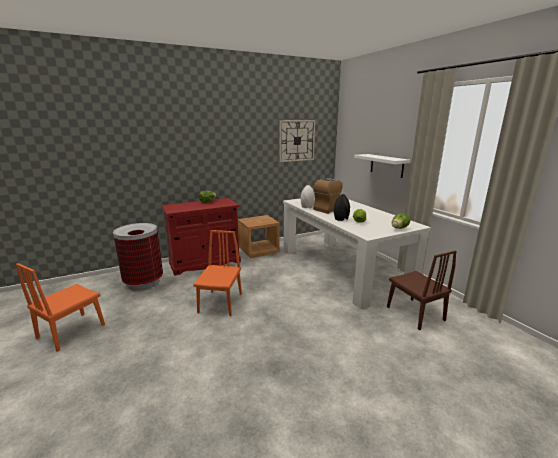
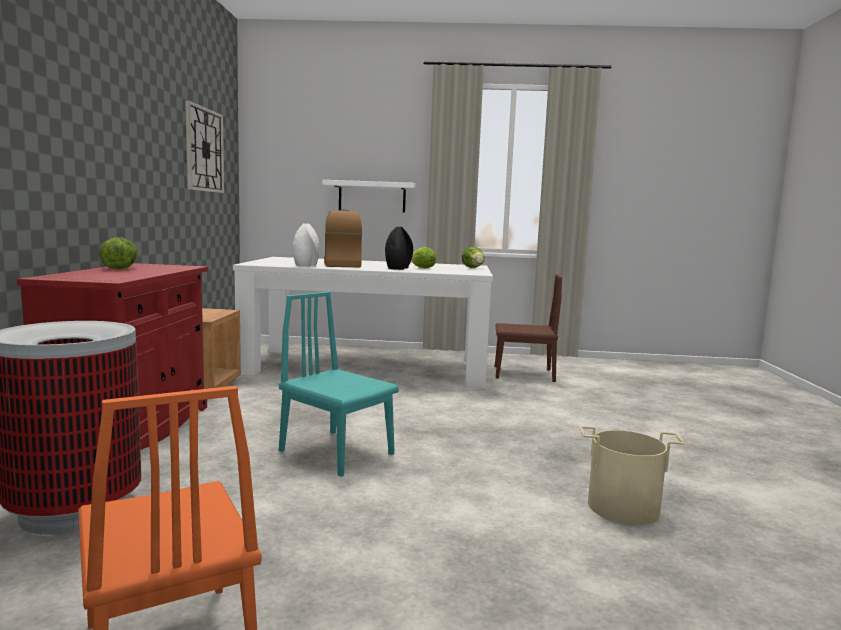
camera: 60 degrees left, 10 degrees down
(218, 408) = (623, 508): none -> beige bucket
(220, 303) = (336, 452): orange chair -> turquoise chair

